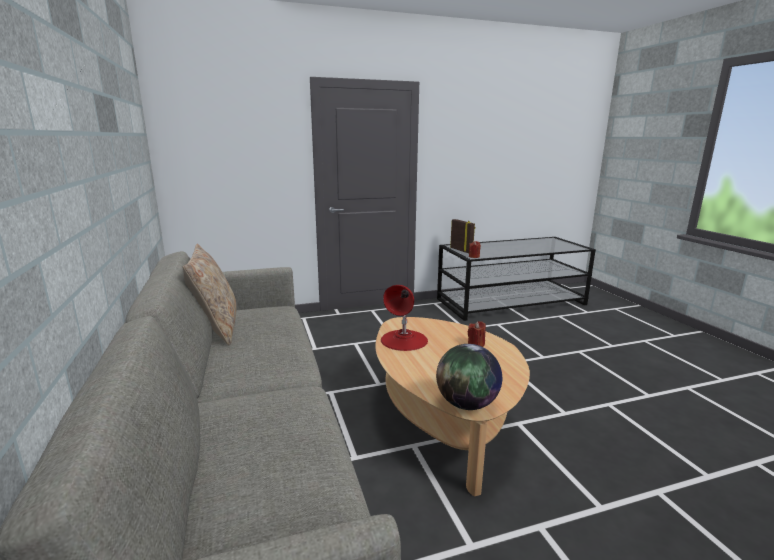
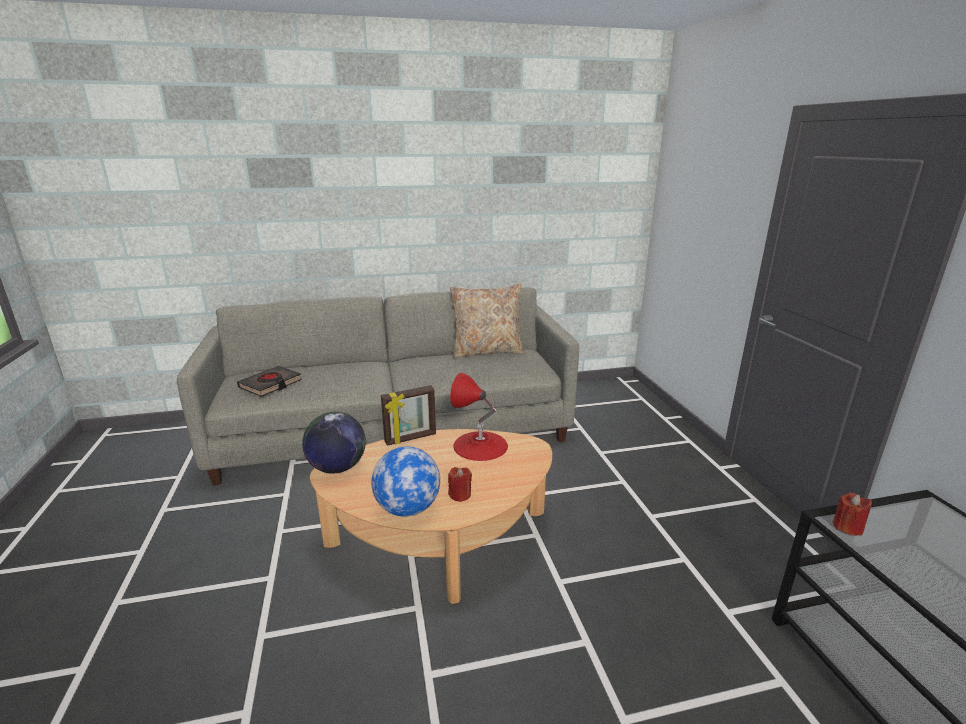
camera: 95 degrees right, 5 degrees up
(283, 494) = (270, 384): none -> black book
(461, 250) = (893, 515): picture frame -> picture frame (411, 438)
(504, 361) = (408, 509): none -> globe

